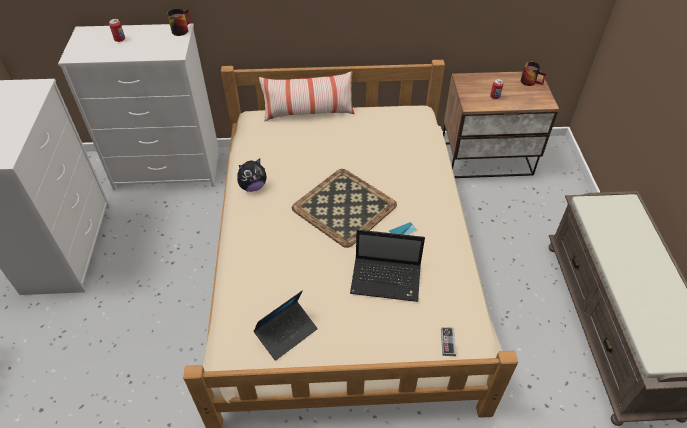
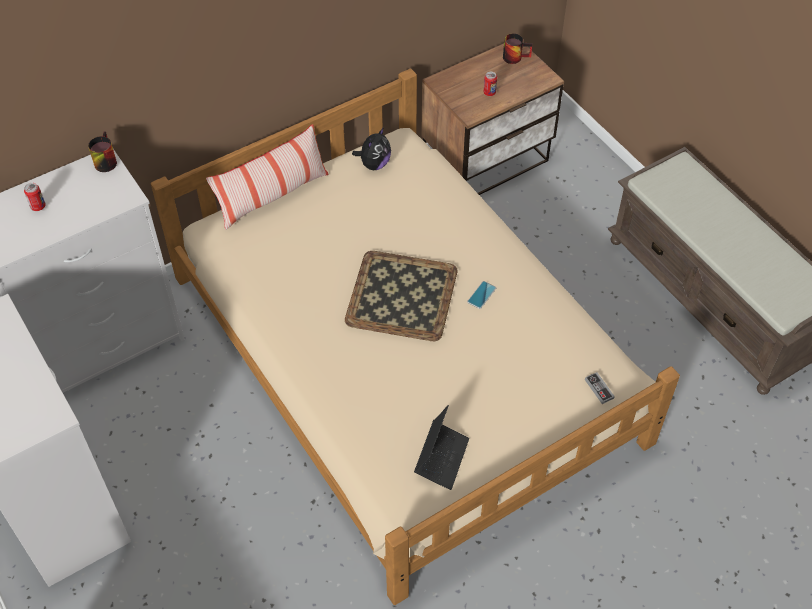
camera: 30 degrees left, 5 degrees up
(253, 186) = (280, 318): plush toy -> plush toy (374, 164)
(387, 280) = (502, 355): laptop -> none

